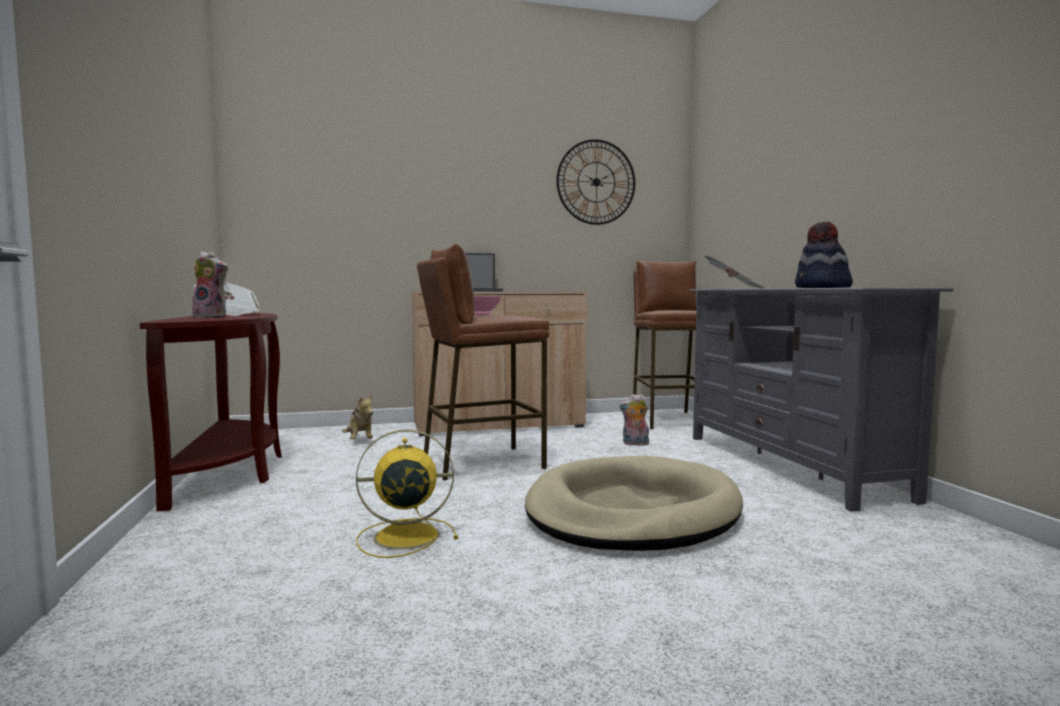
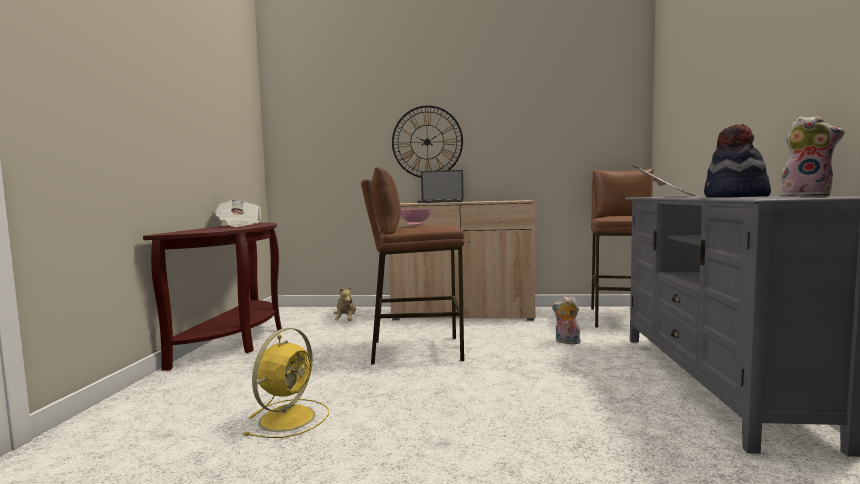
camera: 20 degrees right, 0 degrees up
(212, 317) = (212, 229): plush toy -> plush toy (806, 196)
(403, 537) = (289, 417): yellow fan -> yellow fan turned 105 degrees clockwise
(596, 182) = (556, 102): wall clock -> wall clock (427, 142)
(632, 512) = (499, 419): beige dog bed -> none

